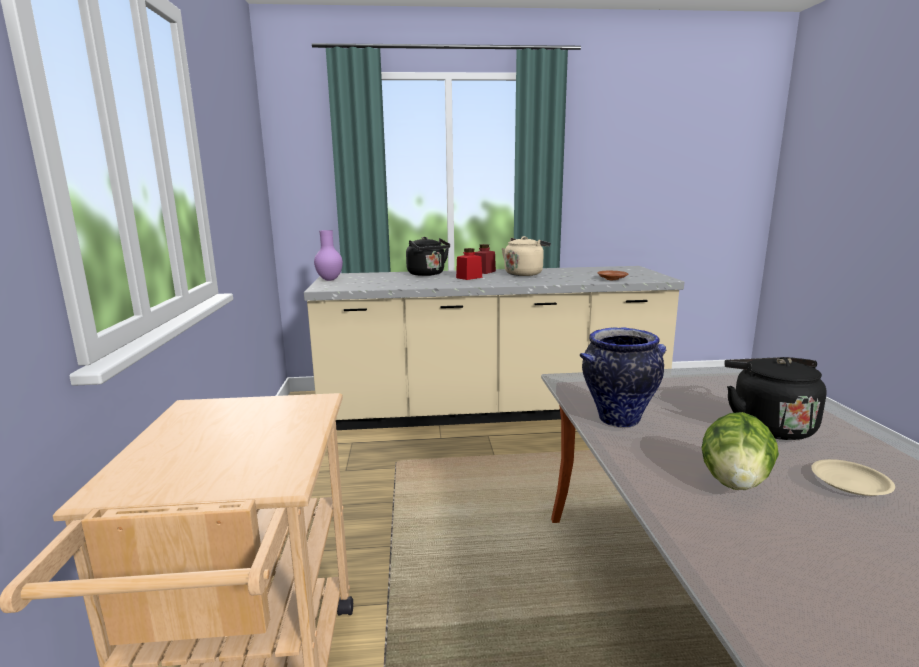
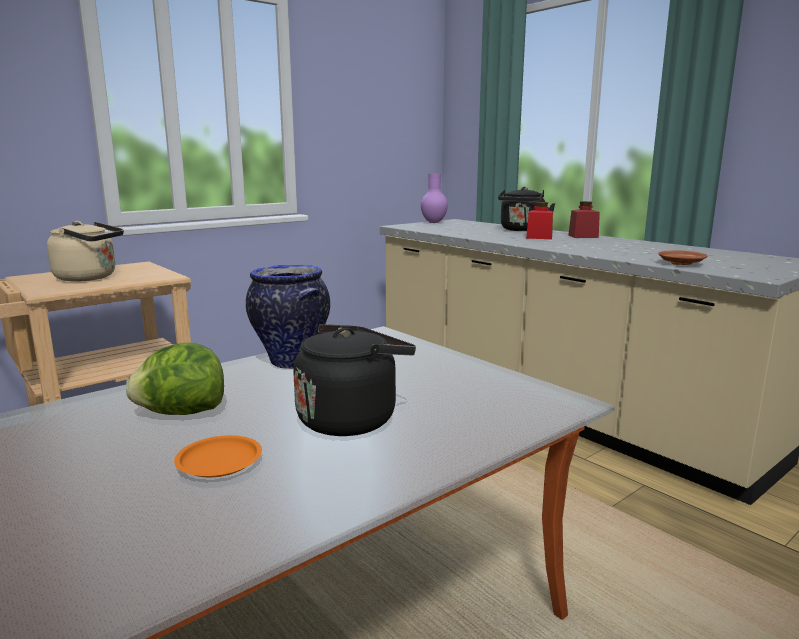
camera: 55 degrees right, 0 degrees up
(524, 273) = (613, 243): beige kettle -> beige kettle (90, 278)
(851, 482) = (219, 462): beige plate -> orange plate

